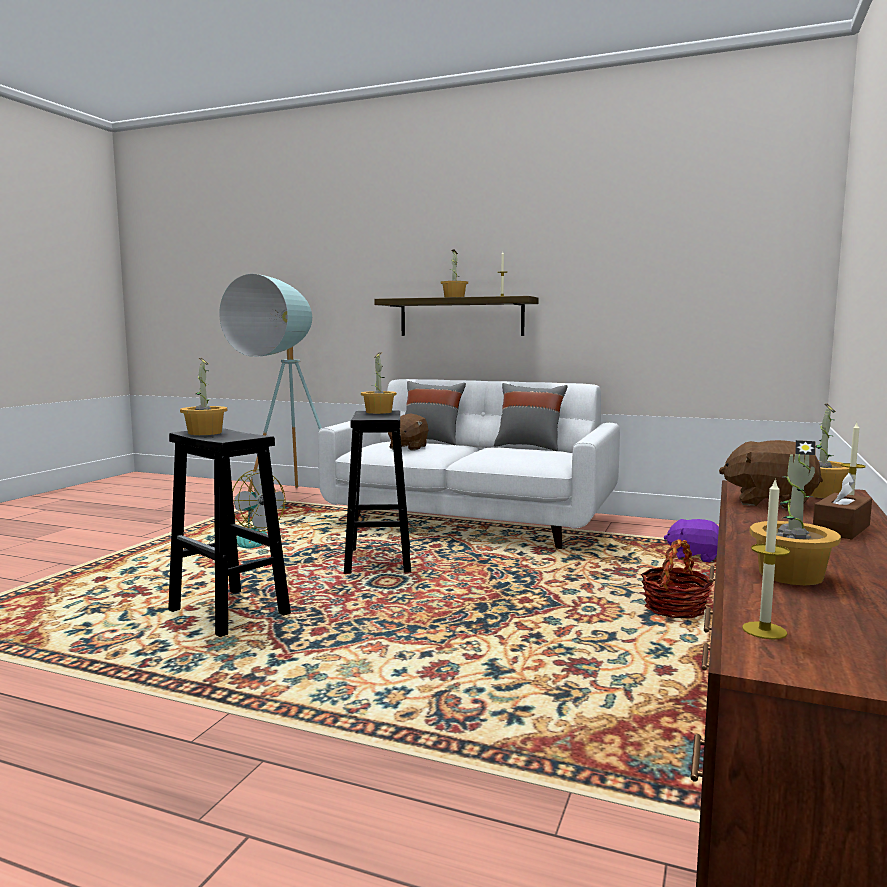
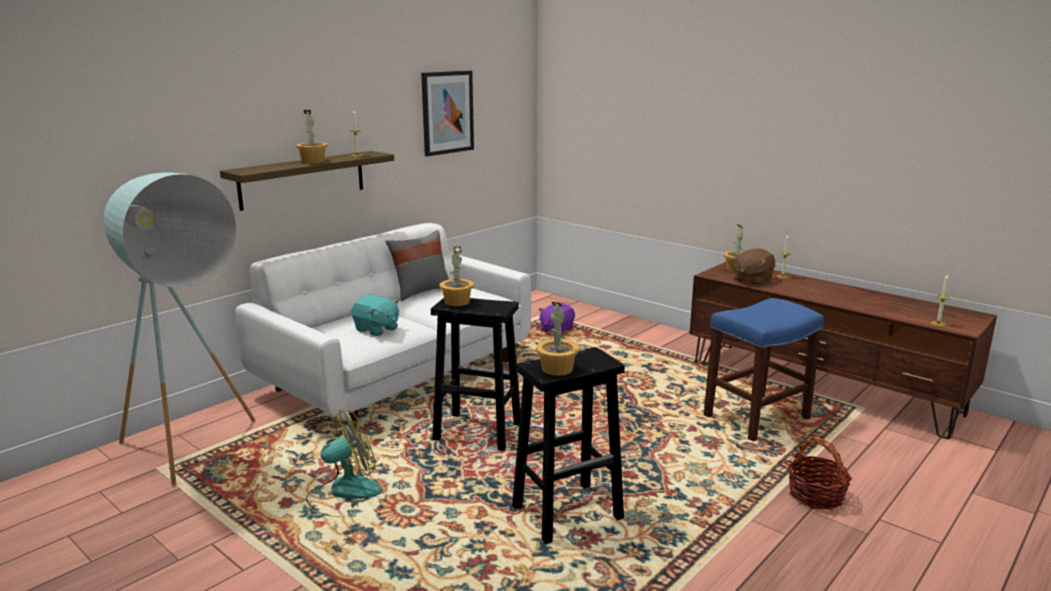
camera: 70 degrees left, 10 degrees up
(407, 447) = (376, 329): brown plush toy -> turquoise plush toy
(431, 441) = (340, 317): grey pillow -> none
(561, 704) = (756, 418): none -> blue stool
(652, 262) = (447, 112): none -> picture
(674, 608) = (641, 359): basket -> basket (816, 496)
(791, 575) = (874, 306): potted plant -> none
(841, 529) = (805, 283): brown tissue box -> none

